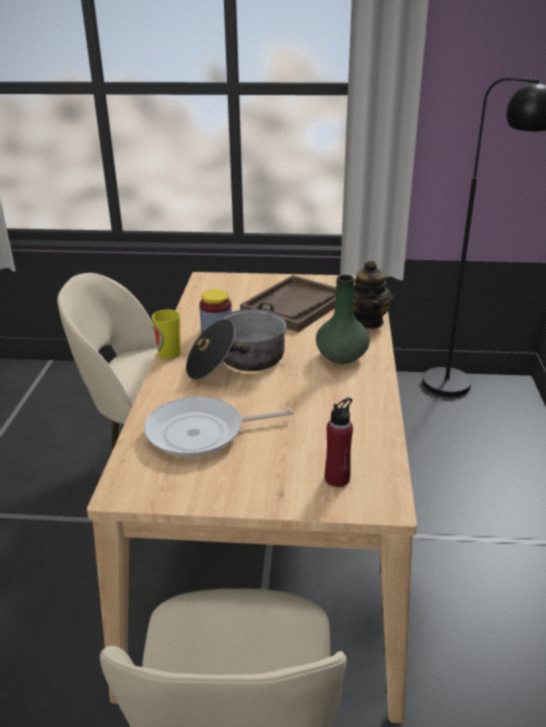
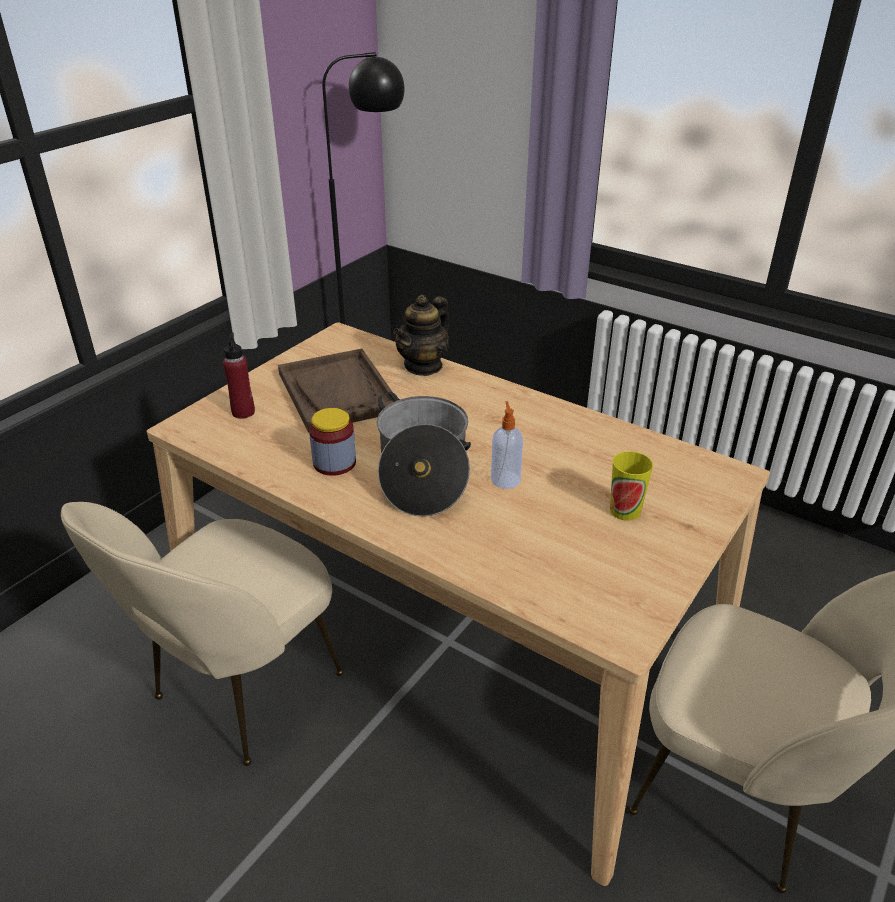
camera: 60 degrees left, 5 degrees up
(169, 353) = (350, 515): cup -> cup (625, 510)
(201, 433) = (549, 543): frying pan -> none
(260, 394) = (505, 479): none -> soap dispenser
(337, 478) = (684, 485): red bottle -> red bottle (243, 412)
(342, 357) = (479, 406): green vase -> none
(368, 321) = (423, 366): teapot -> teapot turned 90 degrees clockwise

